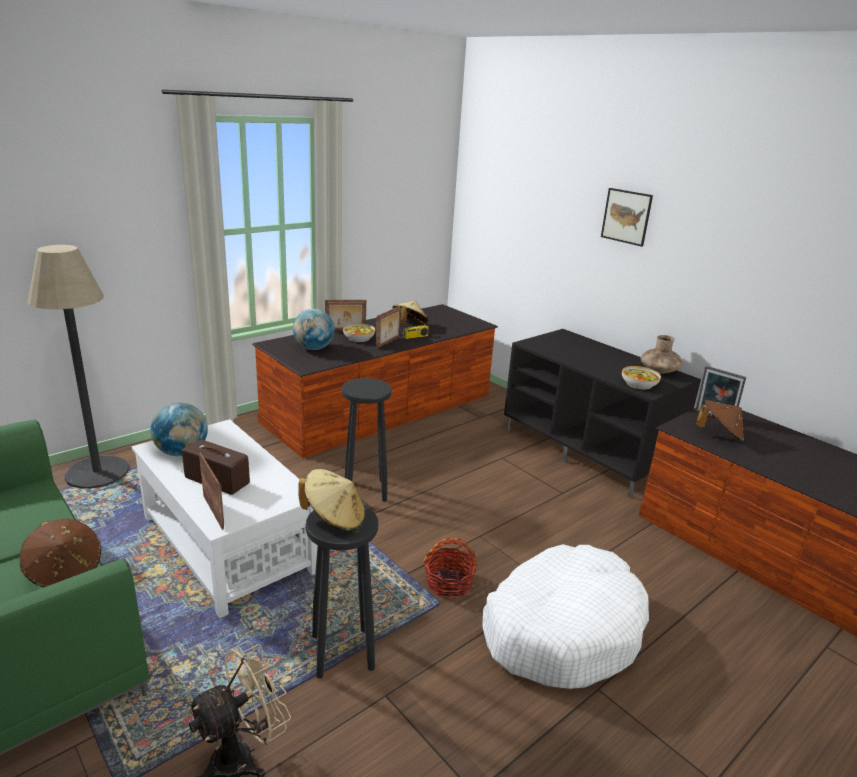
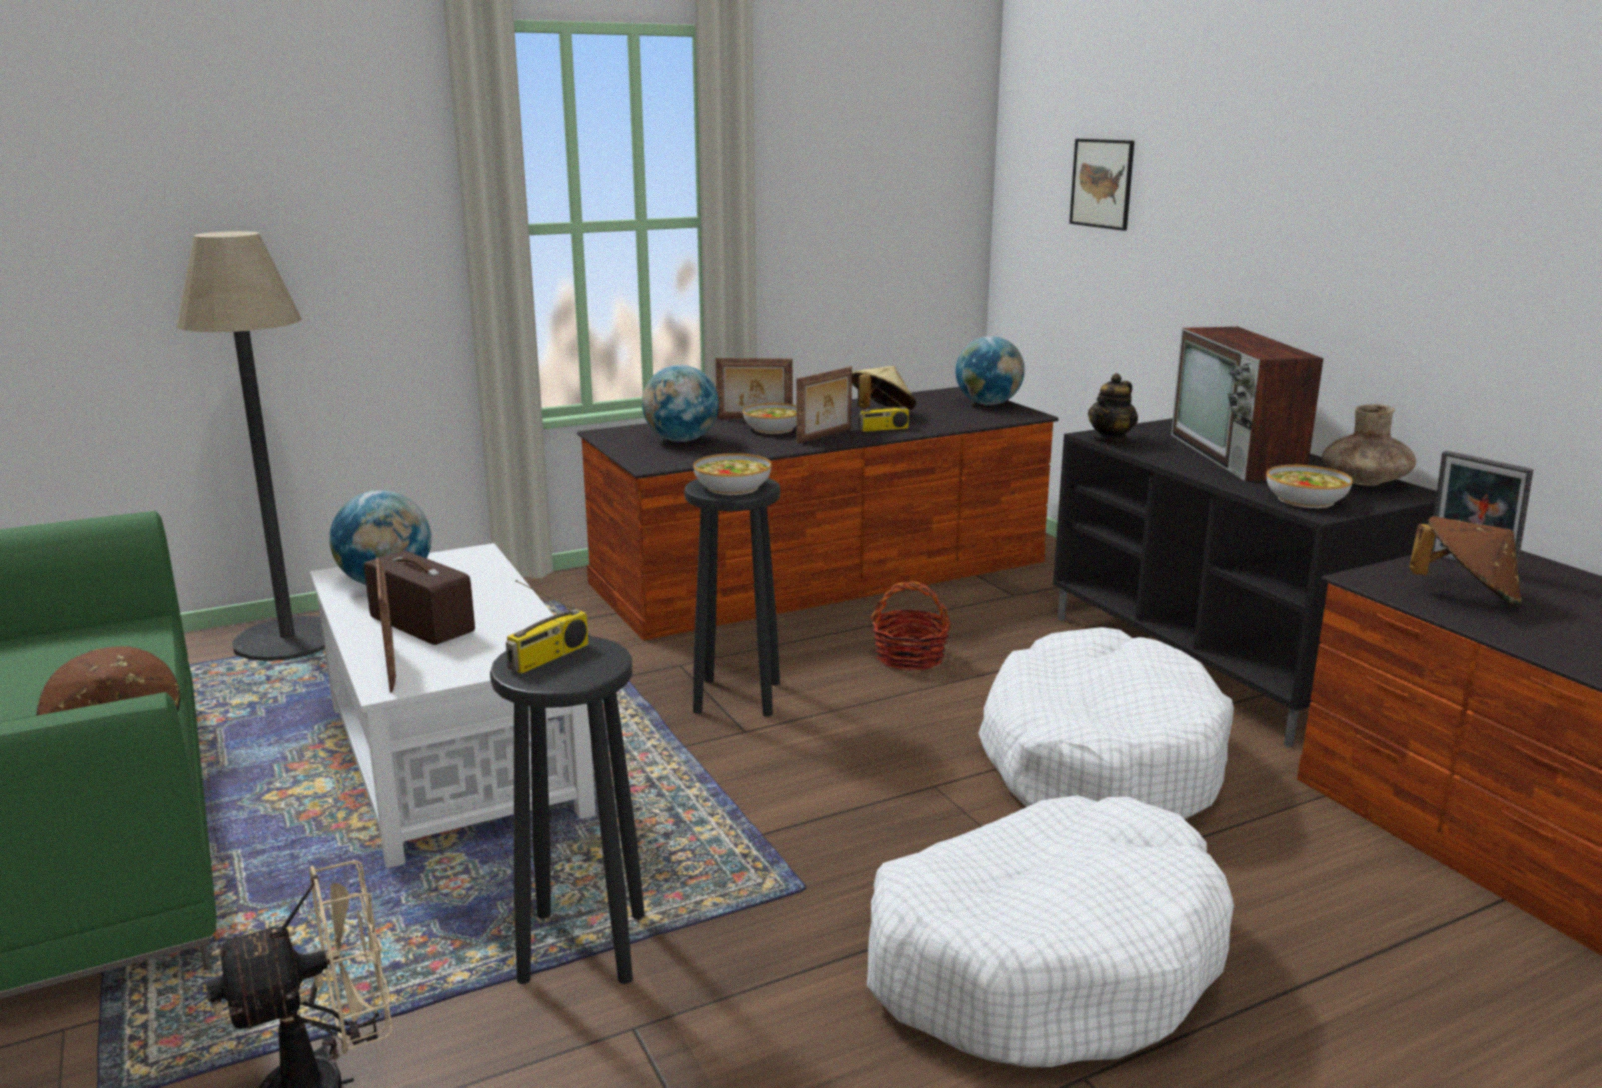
camera: 15 degrees right, 5 degrees down
(334, 518) = (549, 657): beige hat -> radio
(367, 388) = (732, 487): none -> bowl
(448, 583) = (837, 857): basket -> basket (910, 657)
(460, 317) = (988, 404): none -> globe
(536, 346) = (1111, 440): none -> teapot
(550, 514) = (1099, 761): none -> white dog bed
(597, 356) = (1237, 456): none -> television
(626, 216) = (1298, 169): picture -> picture (1102, 183)

